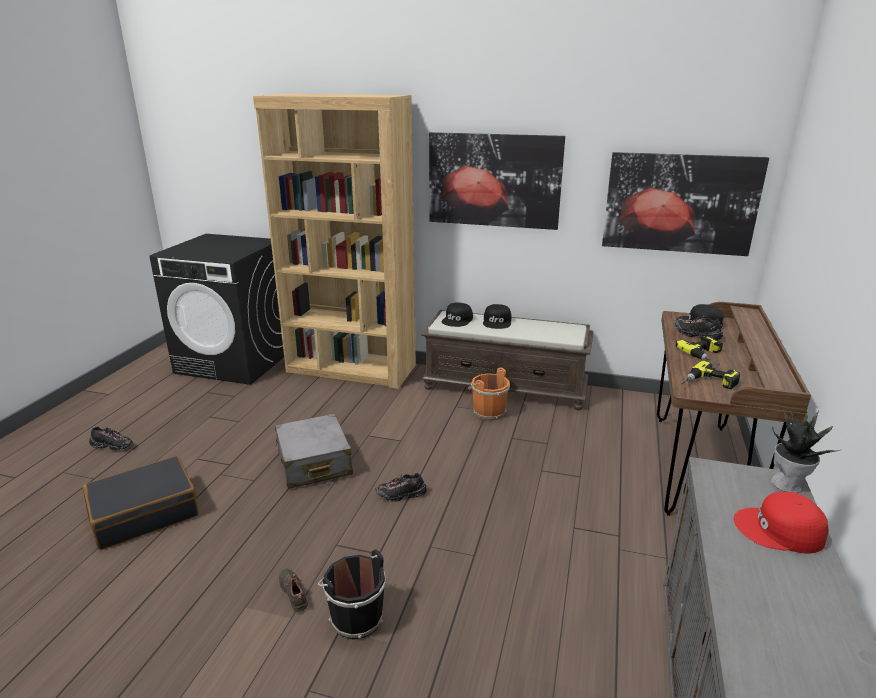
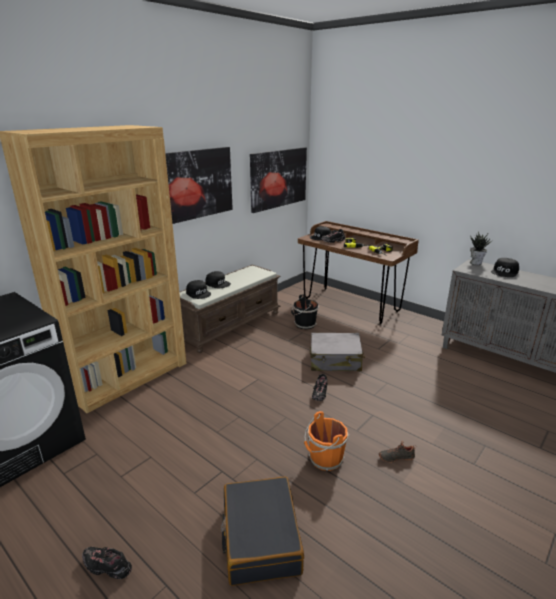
camera: 65 degrees left, 0 degrees up
(112, 446) = (107, 567): black shoe -> black shoe turned 105 degrees counterclockwise
(314, 463) = (256, 423): grey suitcase -> grey suitcase (335, 360)
(355, 617) = (423, 435): black bucket -> black bucket (304, 324)
(487, 412) = (252, 339): orange bucket -> orange bucket (324, 459)
(779, 531) = (505, 272): red cap -> black cap

